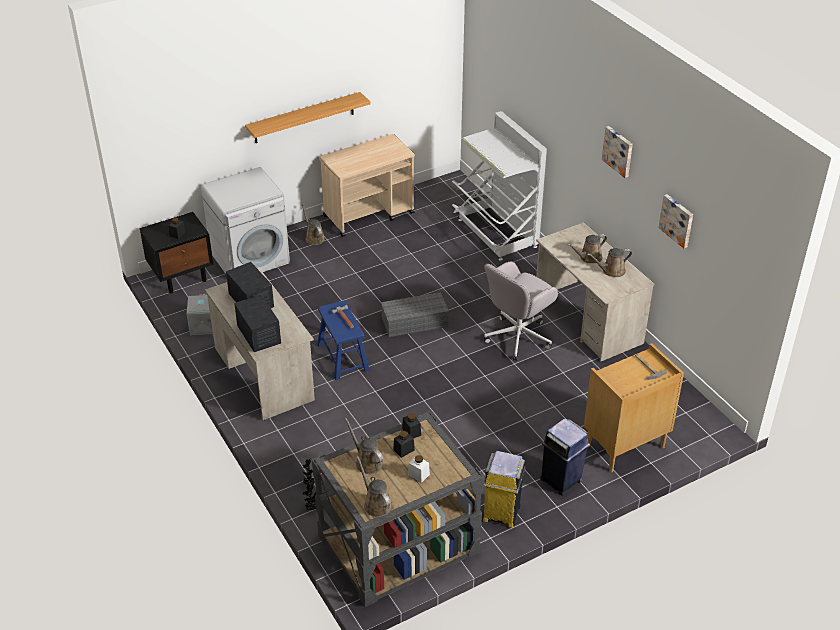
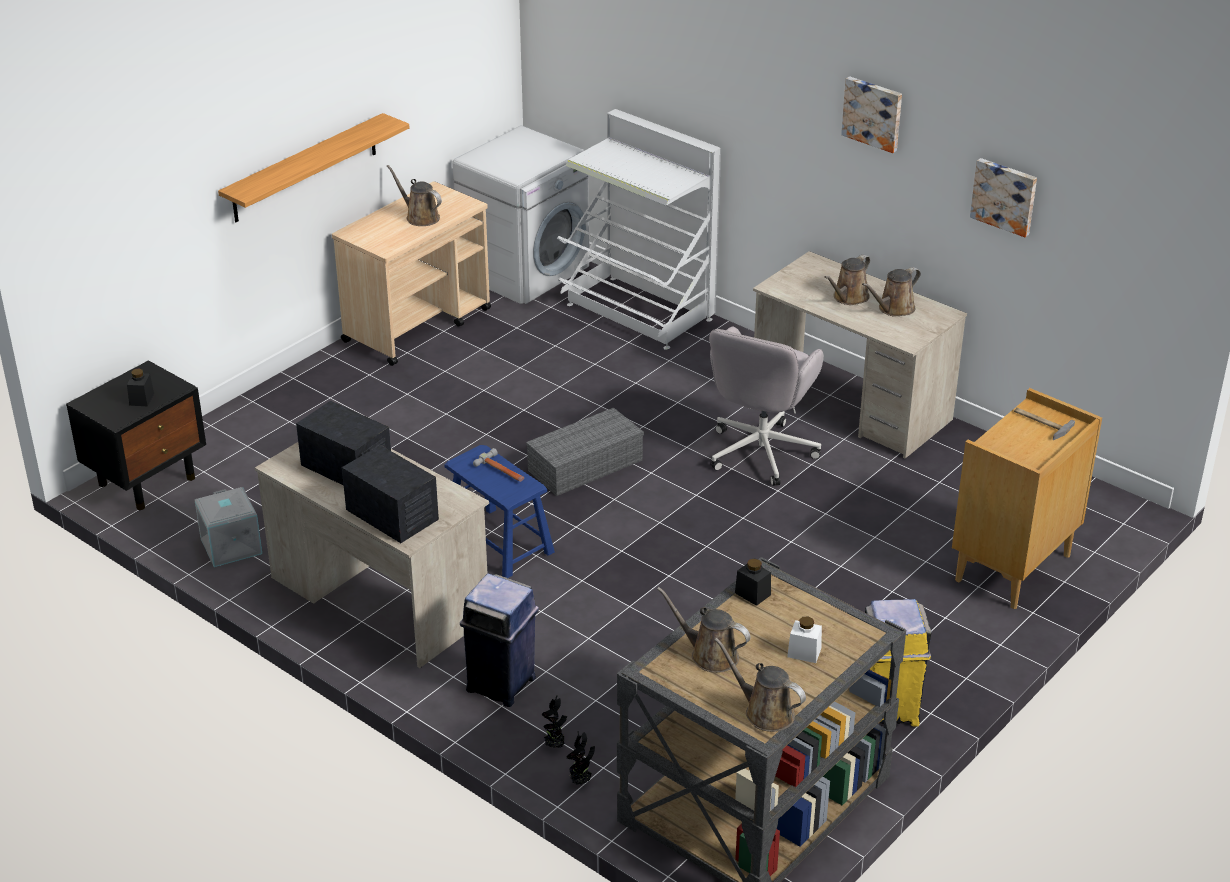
camera: 20 degrees left, 5 degrees down
(251, 258) = (255, 427): white washing machine -> white washing machine (527, 271)
(314, 238) = (345, 376): brown watering can -> brown watering can (420, 217)
(404, 450) = (757, 623): black jar -> none
(561, 480) = (949, 639): blue trash can -> blue trash can (502, 684)

